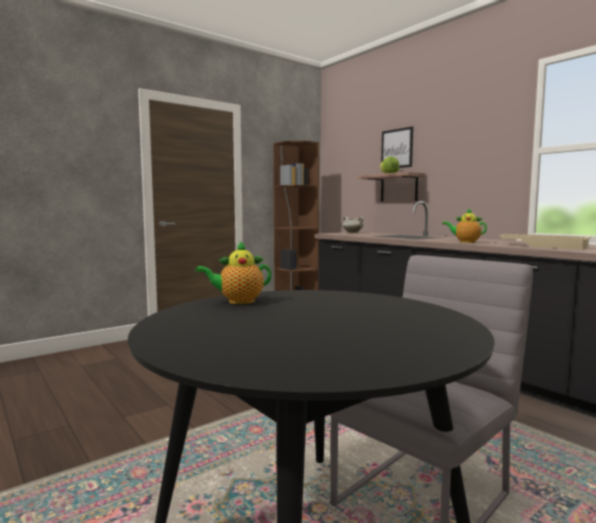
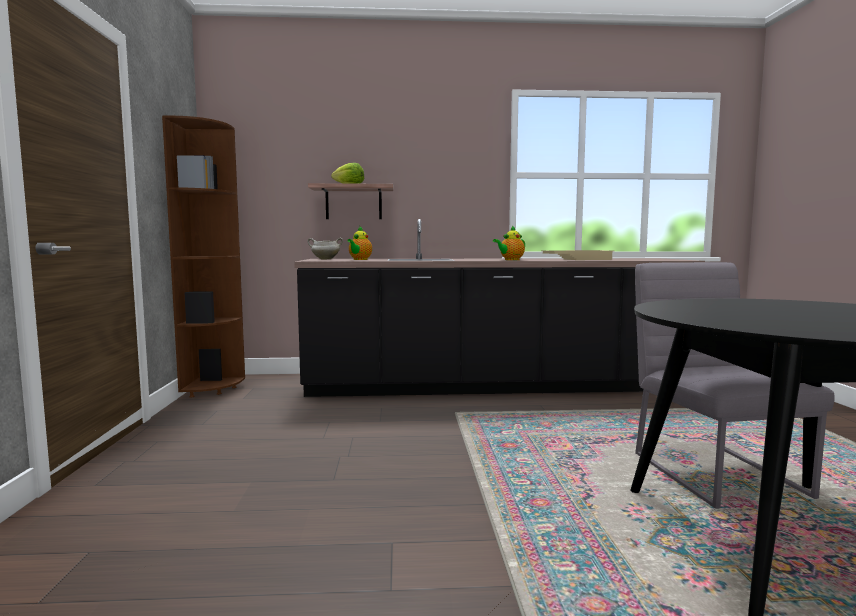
camera: 55 degrees left, 0 degrees up
(238, 301) = (699, 316): teapot -> teapot (359, 259)
(397, 148) = (348, 154): picture -> none

